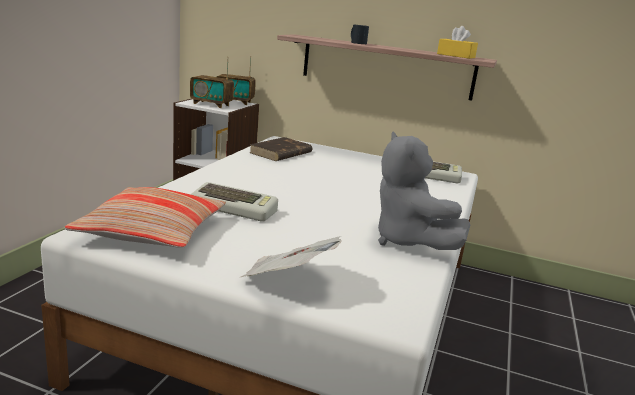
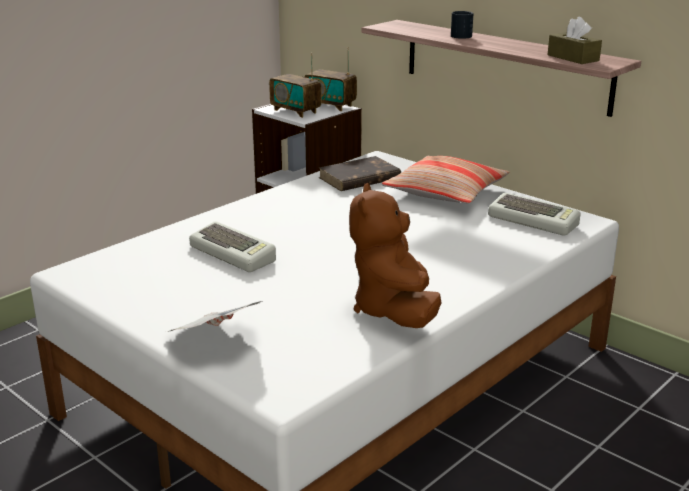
camera: 25 degrees right, 5 degrees up
(152, 231) = (130, 274): pillow -> pillow (445, 192)
(407, 241) = (394, 311): grey plush toy -> brown plush toy
(456, 56) = (573, 58): yellow tissue box -> brown tissue box

